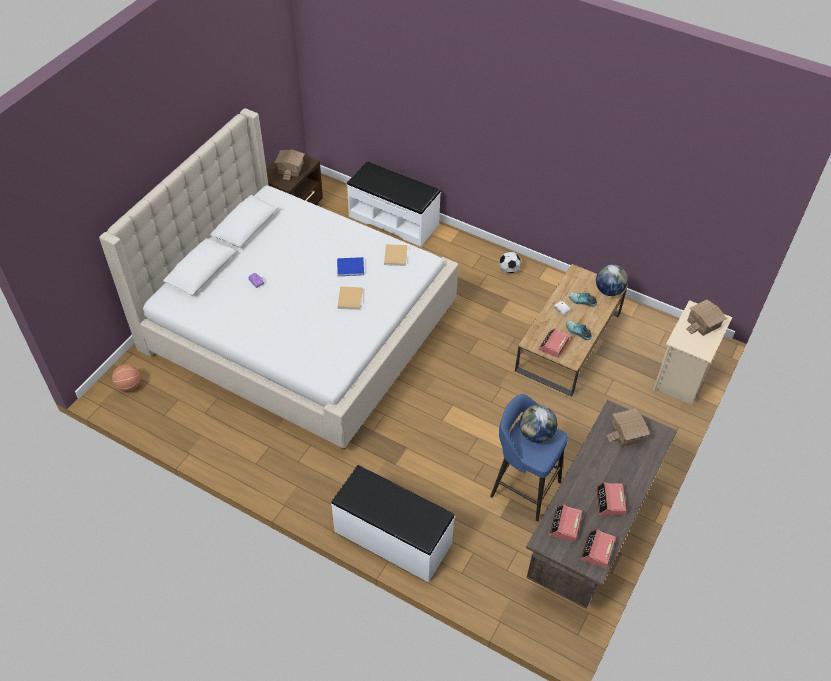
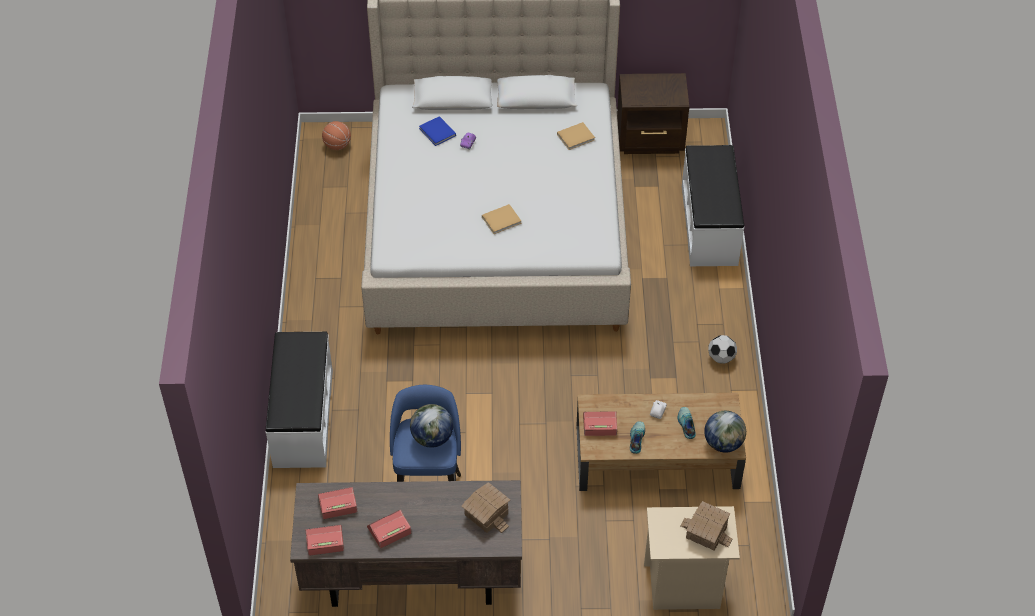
camera: 60 degrees right, 0 degrees up
(291, 168) = (656, 92): toy house -> none
(351, 267) = (544, 201): blue book -> blue book (438, 132)
(395, 255) = (589, 226): beige book -> beige book (576, 137)

